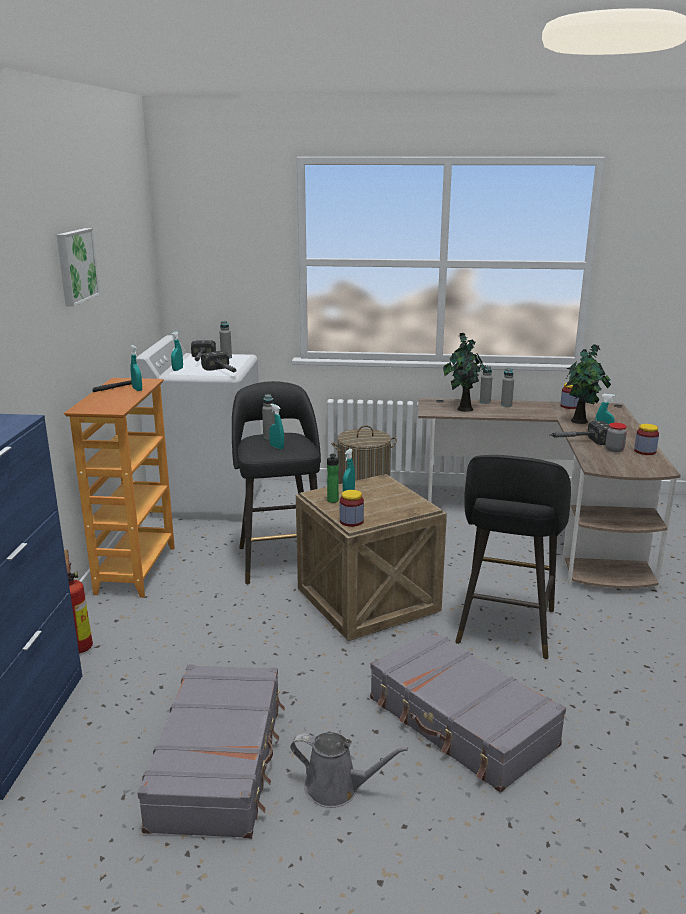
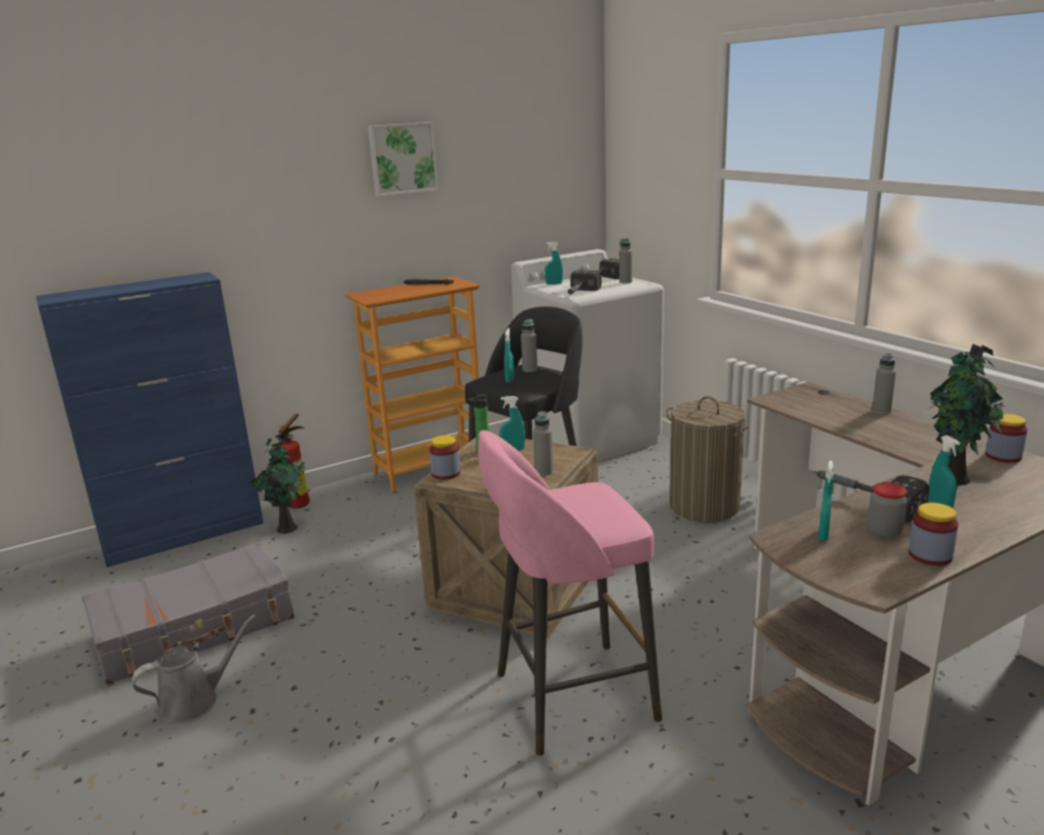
camera: 55 degrees right, 0 degrees up
(137, 389) = (435, 288): turquoise spray bottle -> turquoise spray bottle (823, 535)
(337, 788) = (194, 701): grey watering can -> grey watering can turned 105 degrees counterclockwise
(461, 723) = (348, 736): grey suitcase -> none
(463, 409) = (825, 409): potted plant -> potted plant (287, 527)
(505, 628) = (570, 697): black stool -> pink stool
(506, 405) = (901, 423): grey bottle -> grey bottle (544, 471)

